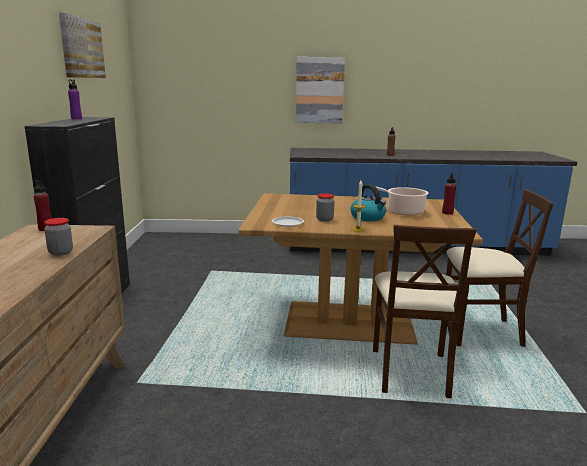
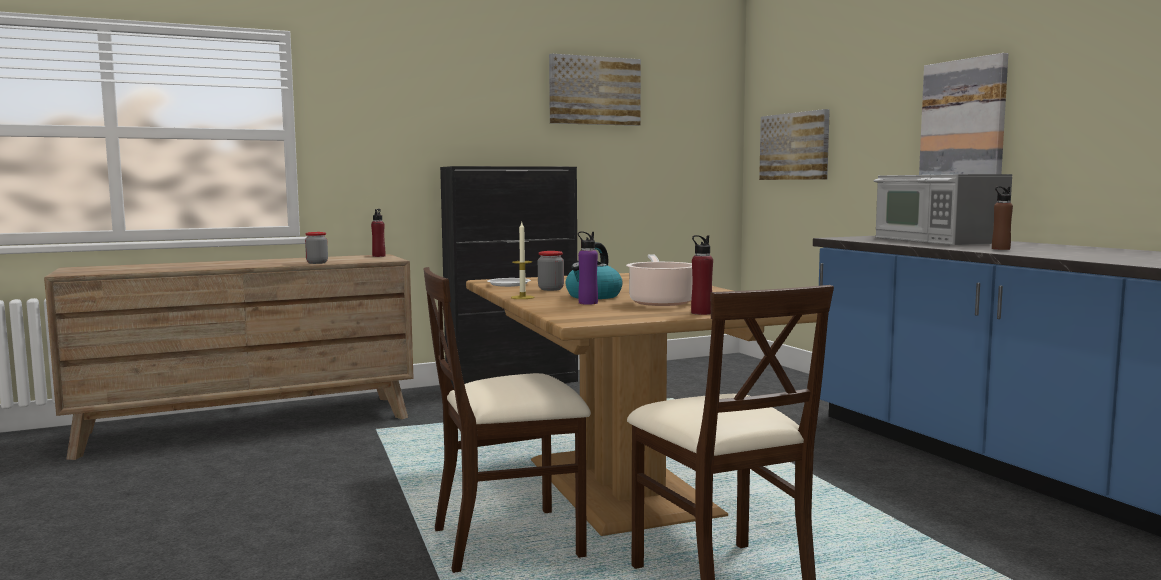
camera: 65 degrees right, 10 degrees down
(76, 118) = (531, 166): purple bottle -> purple bottle (588, 303)
(190, 95) = (795, 146): none -> picture
(336, 152) = (936, 240): none -> microwave

